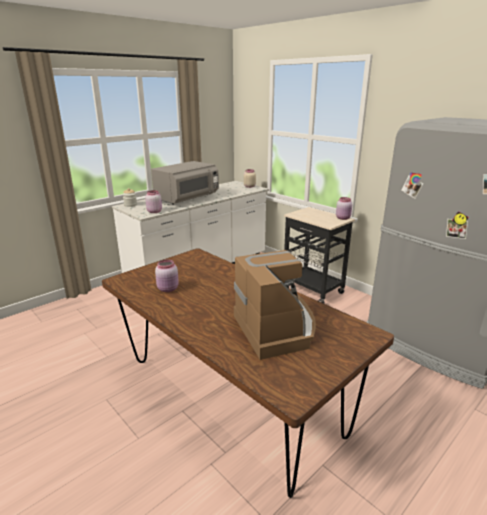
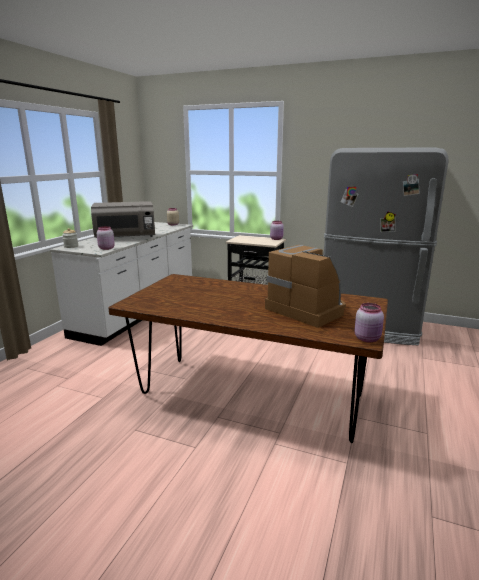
camera: 25 degrees left, 5 degrees down
(168, 289) = (185, 302): pink jar -> pink jar (368, 338)
(187, 199) = (125, 237): grey microwave -> grey microwave turned 60 degrees clockwise

